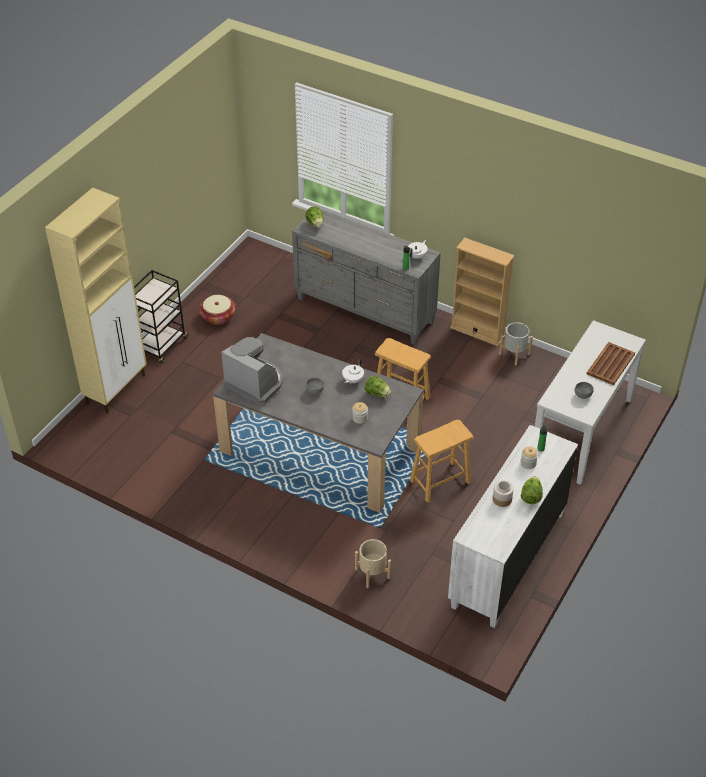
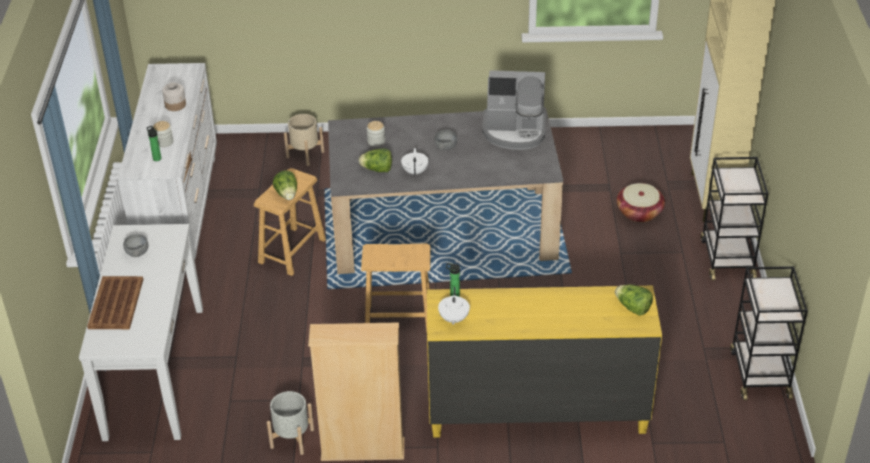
camera: 150 degrees right, 5 degrees down
(218, 316) = (707, 319): basket -> basket (639, 212)
(225, 279) = (759, 373): none -> black cart
(365, 311) = (536, 411): grey dresser -> yellow dresser
(531, 496) = (147, 117): lettuce -> lettuce (287, 195)

